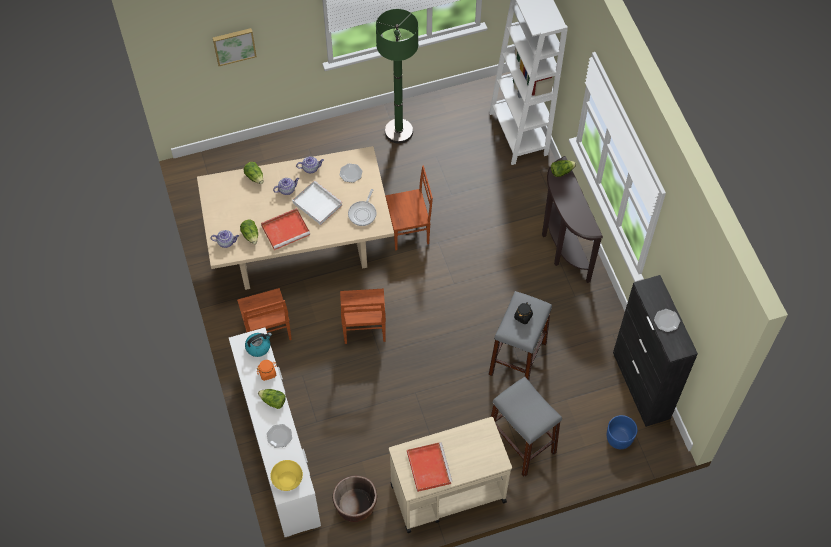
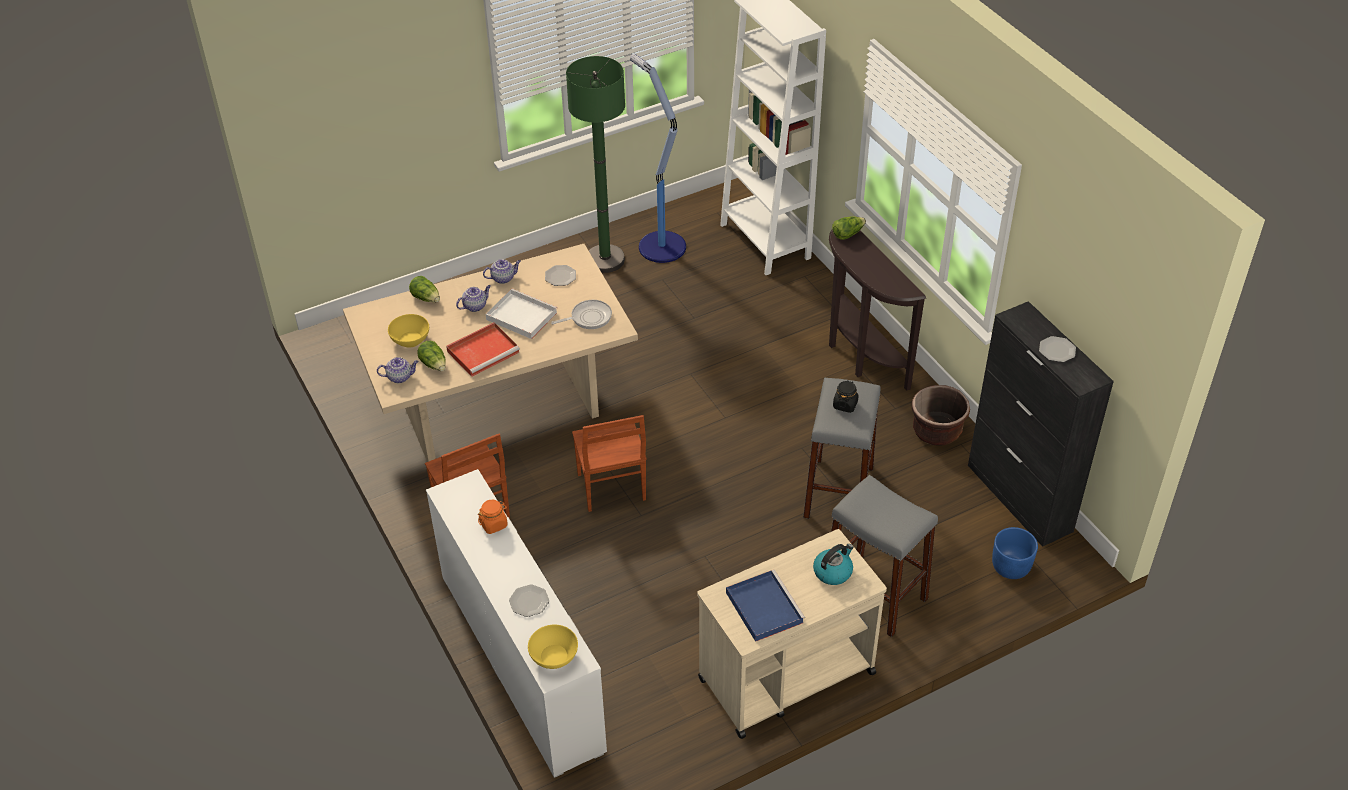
camera: 10 degrees left, 15 degrees down
(234, 45) = (375, 128): picture -> none
(238, 211) = (410, 339): none -> yellow bowl
(258, 347) = (473, 494): kettle -> kettle (833, 571)
(273, 401) = (509, 558): lettuce -> none
(356, 506) = (653, 716): brown planter -> brown planter (937, 431)
(363, 213) = (588, 318): frying pan -> frying pan turned 120 degrees counterclockwise
(409, 231) = (647, 367): brown chair -> none
(428, 467) = (763, 606): red tray -> blue tray
(441, 125) = (660, 246): none -> floor lamp

